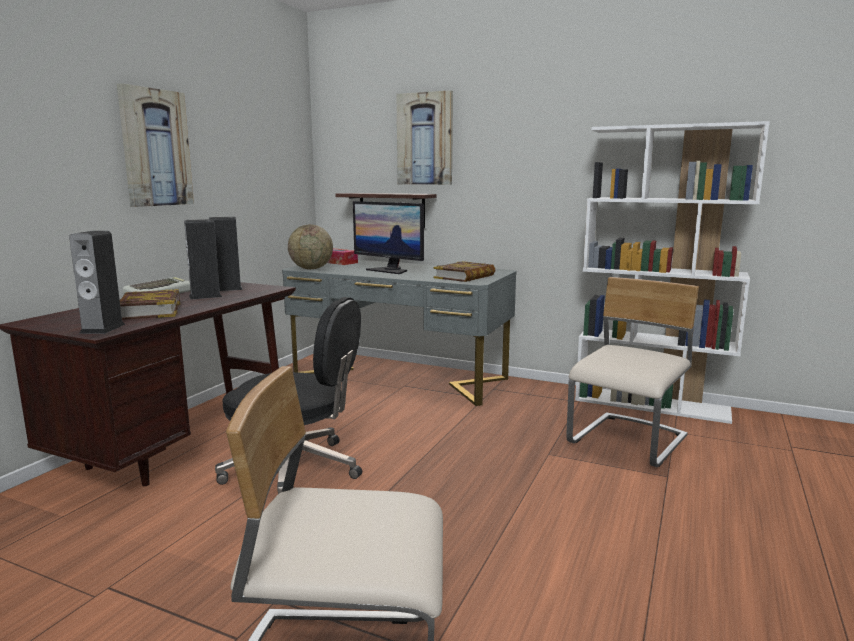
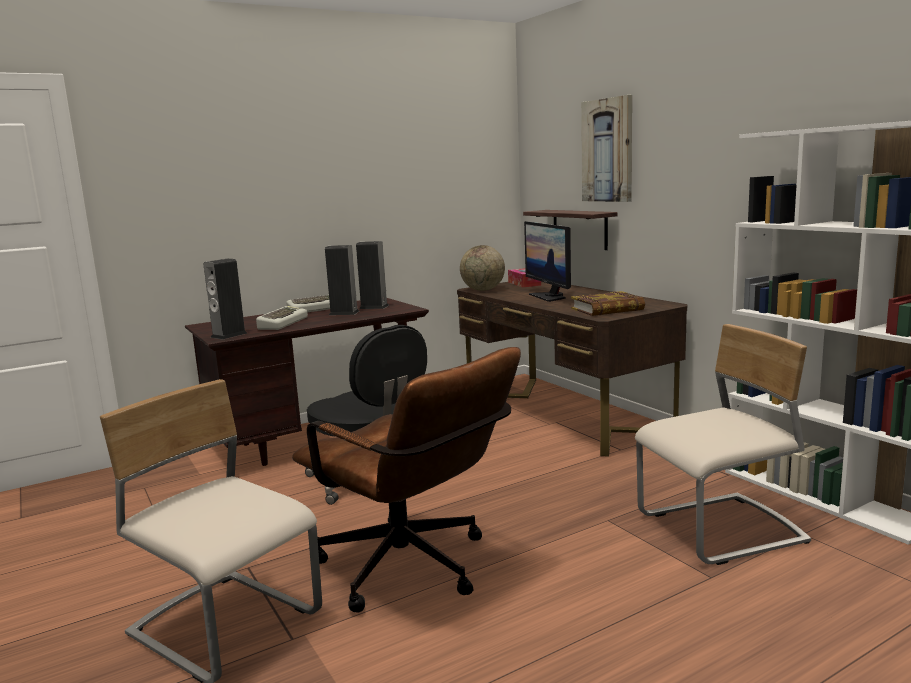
camera: 35 degrees right, 0 degrees up
(148, 311) = (282, 323): book -> keyboard
(155, 148) = (327, 181): picture -> none
(399, 377) = (562, 412): grey desk -> brown desk
(457, 543) = (414, 571): none -> brown office chair

